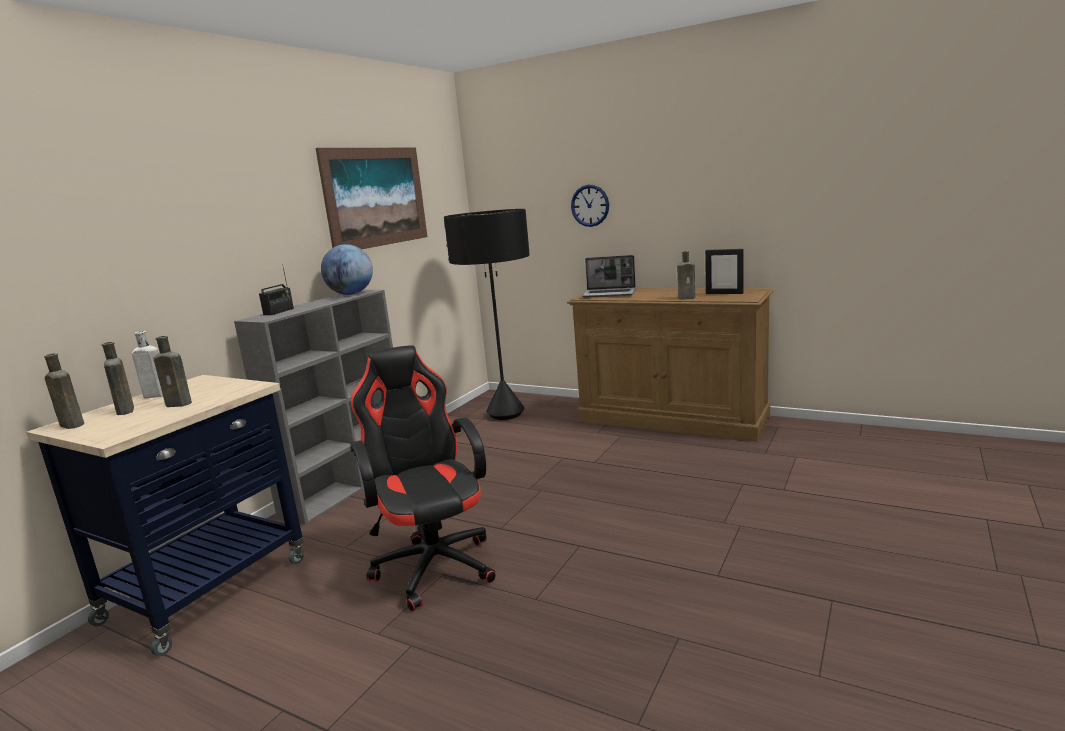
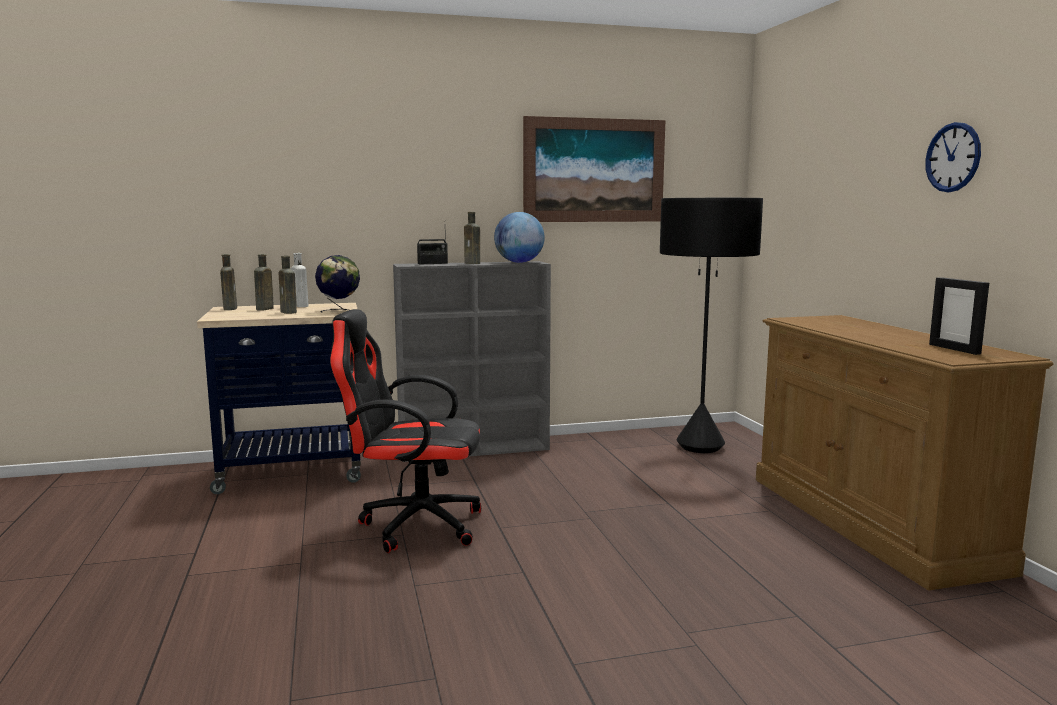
camera: 45 degrees right, 5 degrees down
(232, 385) = (339, 310): none -> globe
(433, 563) = (412, 525): black office chair -> black office chair turned 105 degrees counterclockwise
(590, 205) = (851, 201): wall clock -> wall clock (953, 157)
(610, 294) = (826, 322): laptop -> none
(688, 298) = (888, 342): brown bottle -> brown bottle (473, 263)

